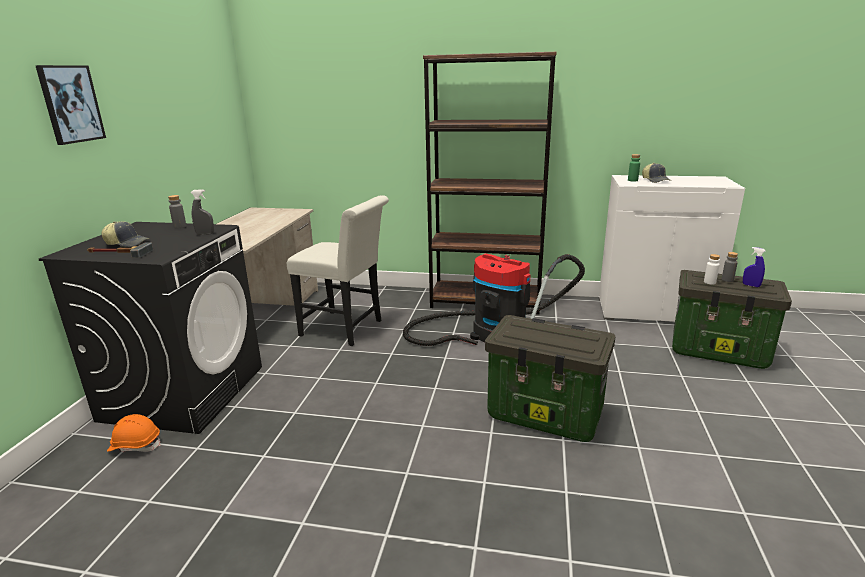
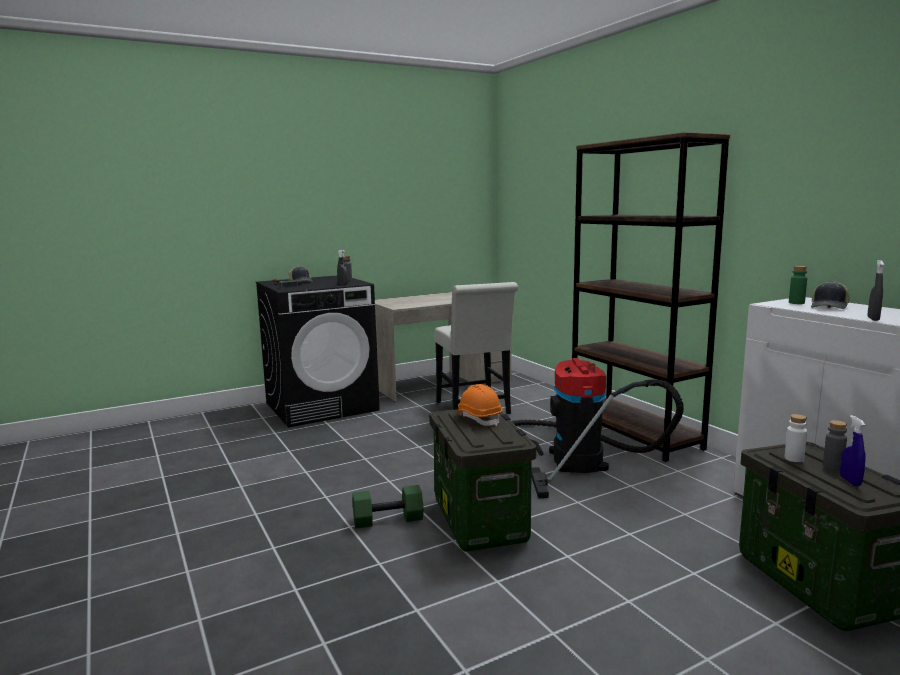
camera: 50 degrees right, 10 degrees down
(70, 104) = (307, 188): picture -> none
(135, 445) = (259, 419): orange hard hat -> orange hard hat (478, 418)
(496, 457) = (387, 520): none -> green dumbbell
(701, 185) = (873, 319): none -> grey spray bottle

